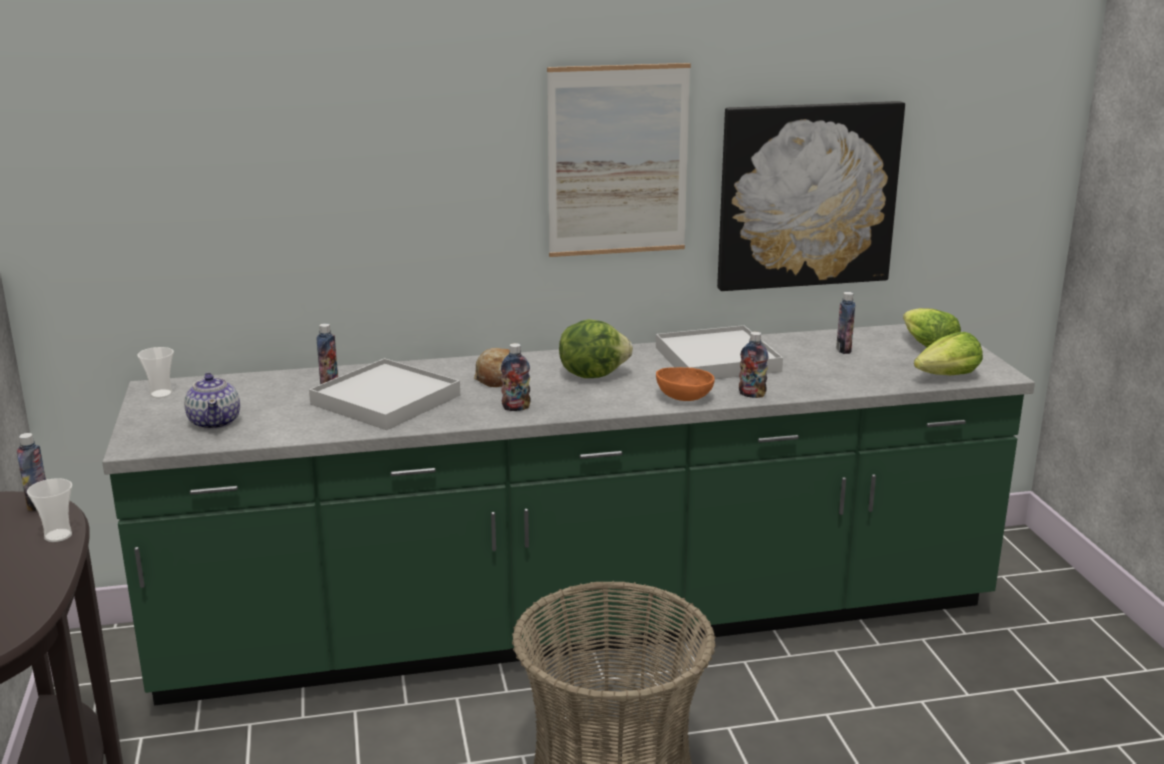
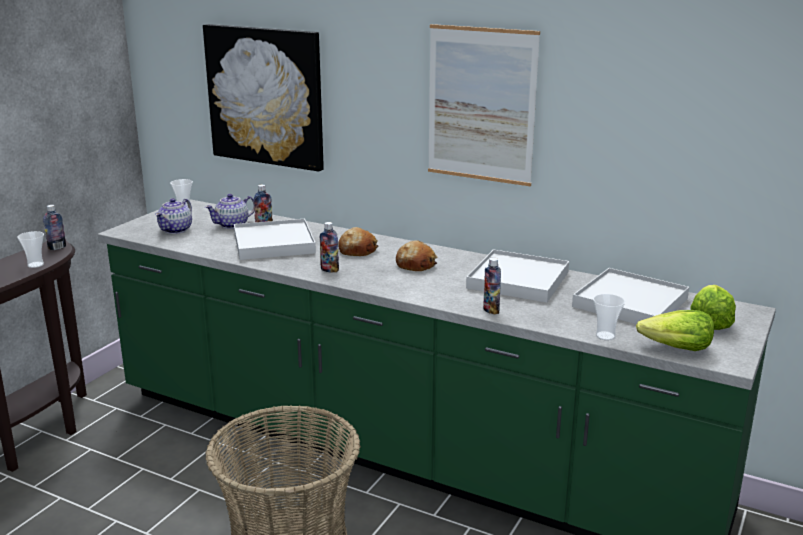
camera: 40 degrees right, 0 degrees up
(281, 394) = (232, 225): none -> teapot
(592, 374) = (416, 264): lettuce -> bread
(684, 397) = (442, 297): orange bowl -> none
(807, 195) = (641, 160): picture -> picture (266, 96)
(843, 350) = (630, 302): bottle -> white tray
(882, 385) = (605, 336): none -> cup

